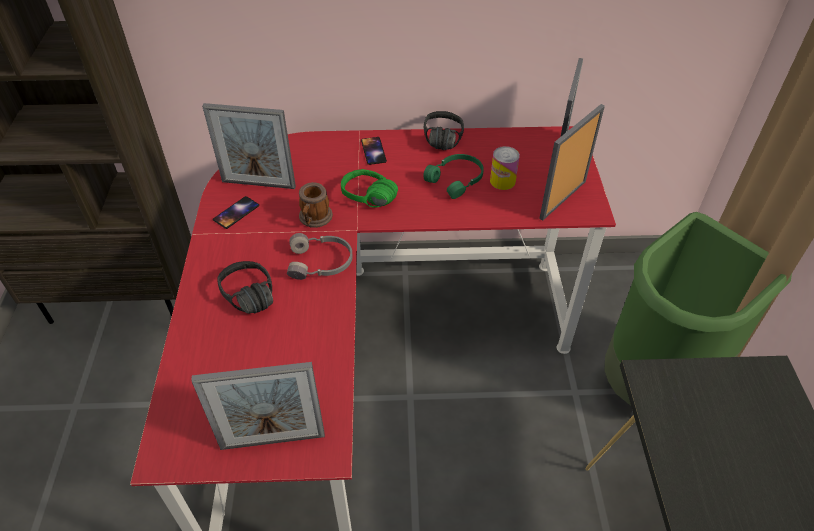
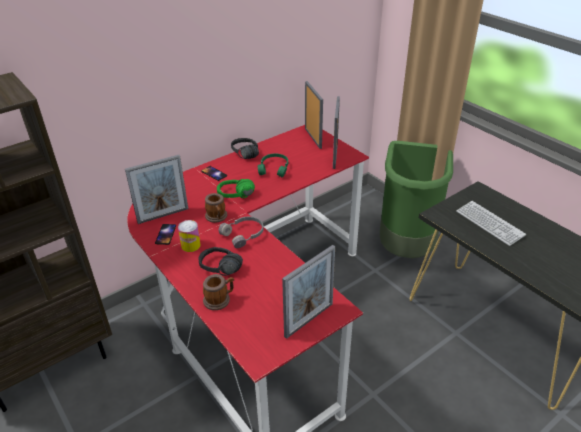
camera: 35 degrees left, 10 degrees down
(204, 341) = (219, 299): none -> mug
(502, 181) = (298, 160): can -> can (191, 245)
(728, 446) = (489, 224): none -> keyboard

